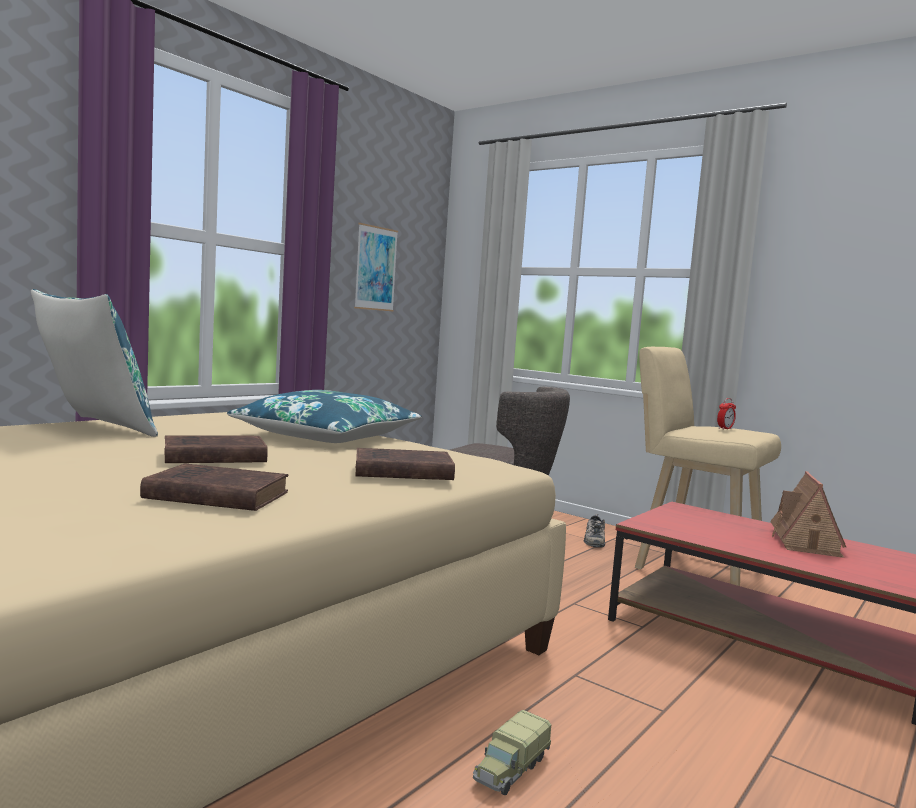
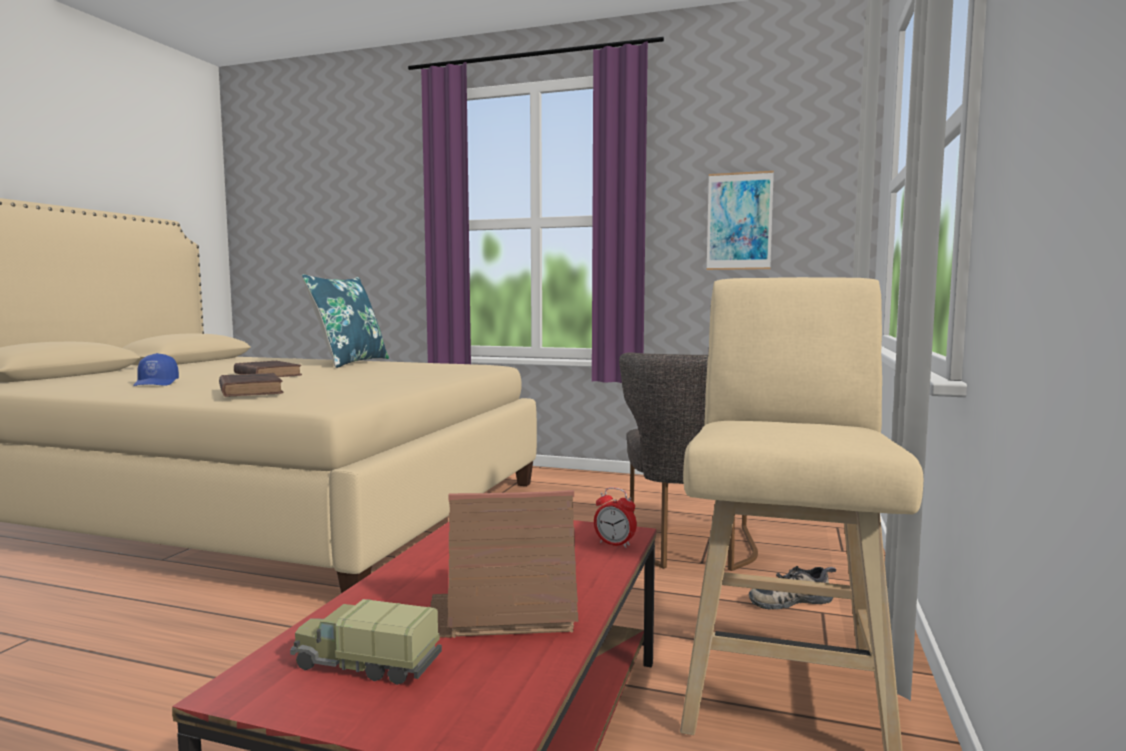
camera: 70 degrees right, 0 degrees up
(213, 495) = (157, 383): brown book -> blue cap
(326, 436) = (396, 377): blue pillow -> none
(510, 770) = (130, 620): toy truck -> toy truck (364, 664)
(725, 429) = (785, 426): alarm clock -> alarm clock (615, 544)

